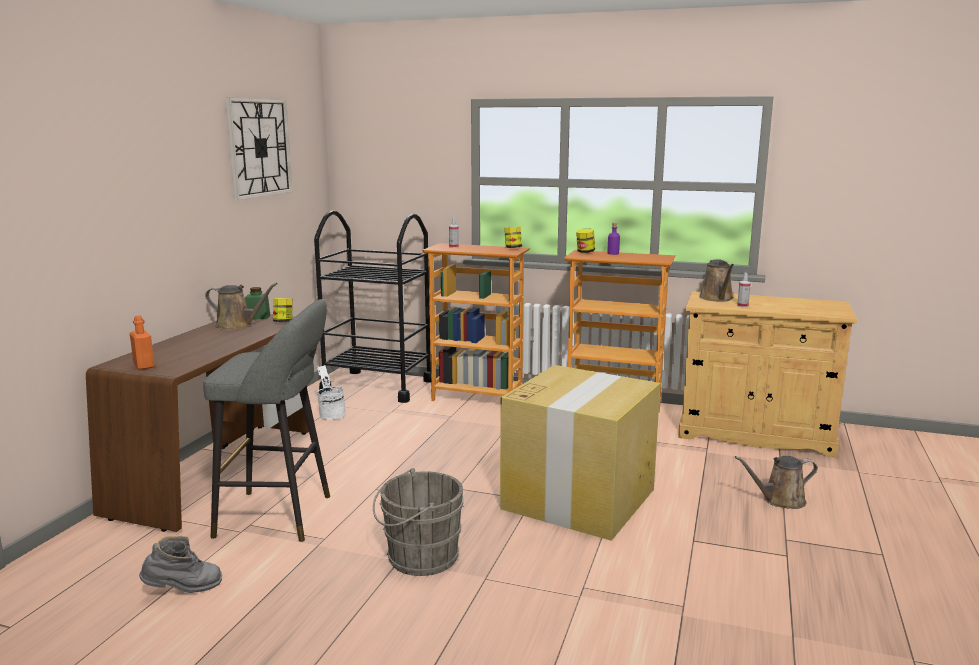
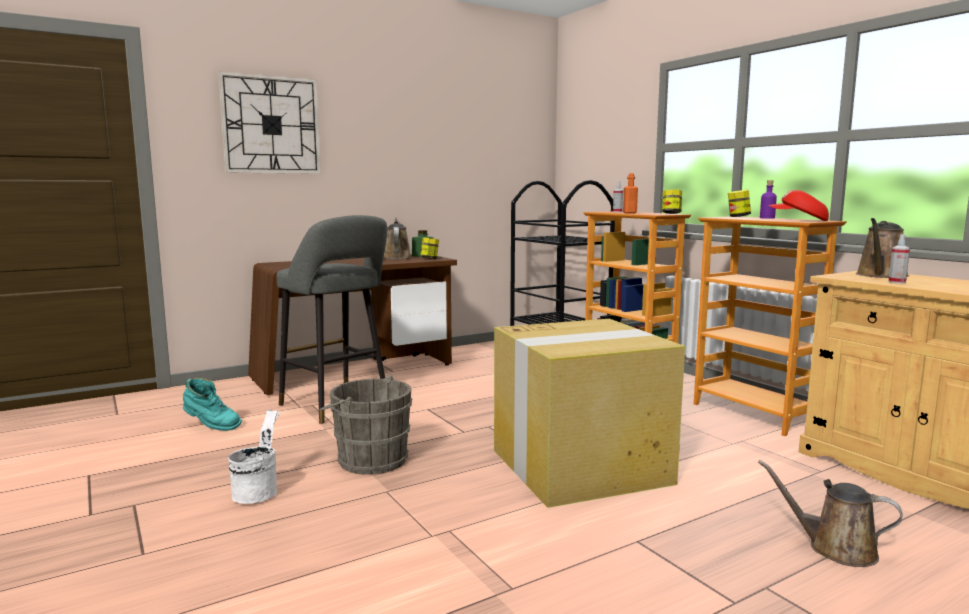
camera: 40 degrees right, 5 degrees down
(144, 366) = (282, 265): orange bottle -> orange bottle (629, 213)
(184, 591) = (211, 427): grey boot -> turquoise boot
(237, 325) = (396, 257): brown watering can -> brown watering can turned 150 degrees counterclockwise
(259, 148) = (464, 119): wall clock -> wall clock (271, 125)
(330, 414) = (488, 358): white bucket -> white bucket (258, 491)
(648, 257) = (798, 220): none -> red cap

